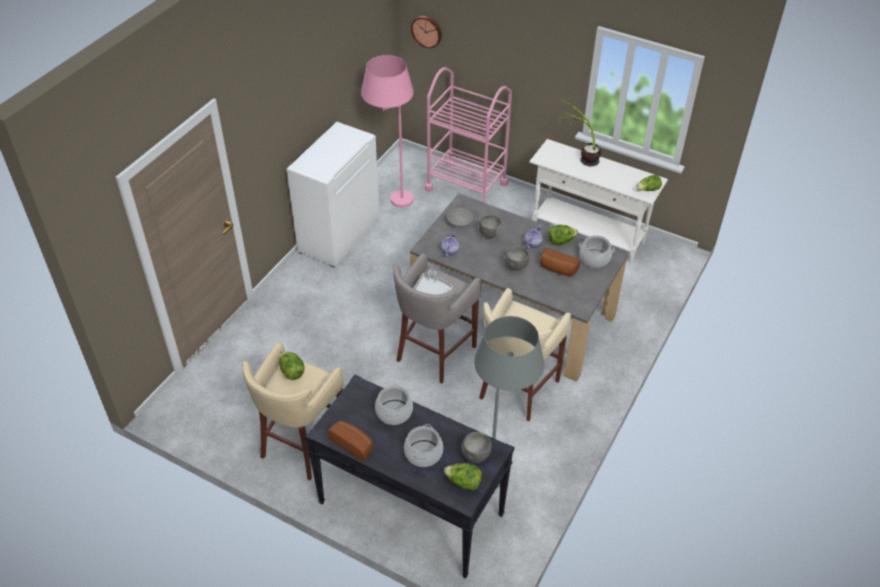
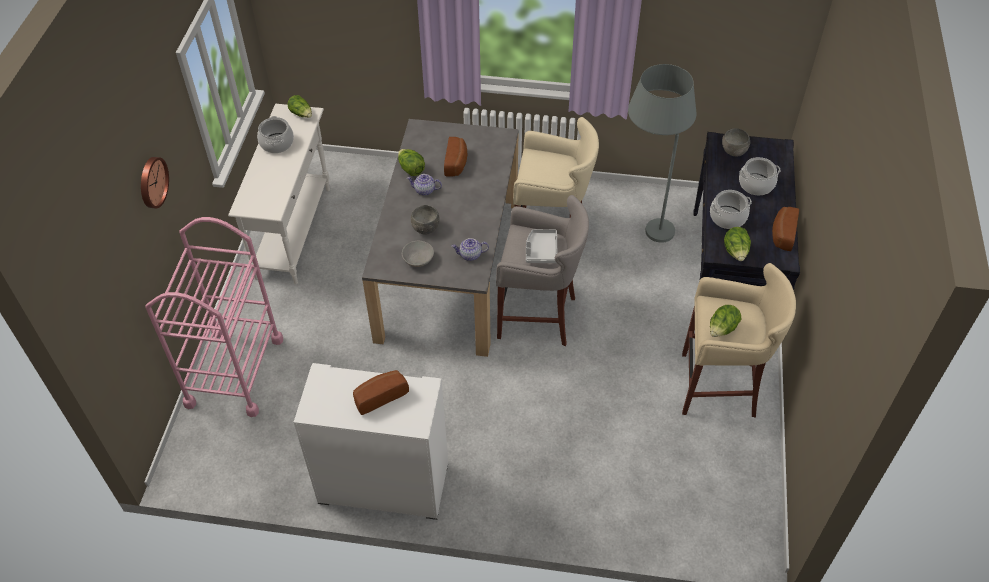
camera: 110 degrees left, 5 degrees up
(331, 156) = (379, 395): none -> bread
(391, 195) = (278, 452): pink floor lamp -> none
(427, 31) = (103, 311): wall clock -> wall clock (152, 182)
(463, 482) = (765, 152): lettuce -> lettuce (735, 252)
(516, 266) = (467, 195): grey bowl -> none
(578, 157) = (260, 178): potted plant -> none
(594, 259) = (426, 140): cooking pot -> cooking pot (277, 143)

